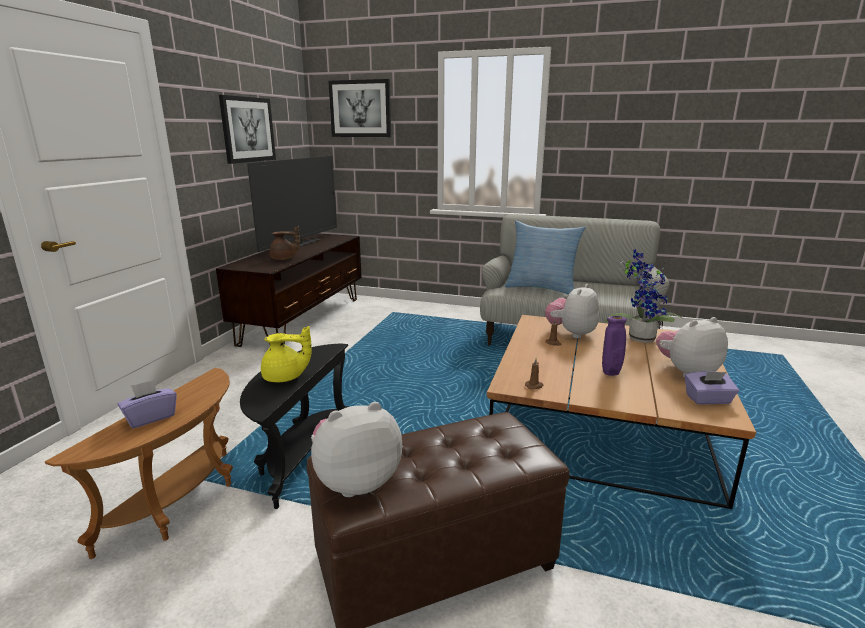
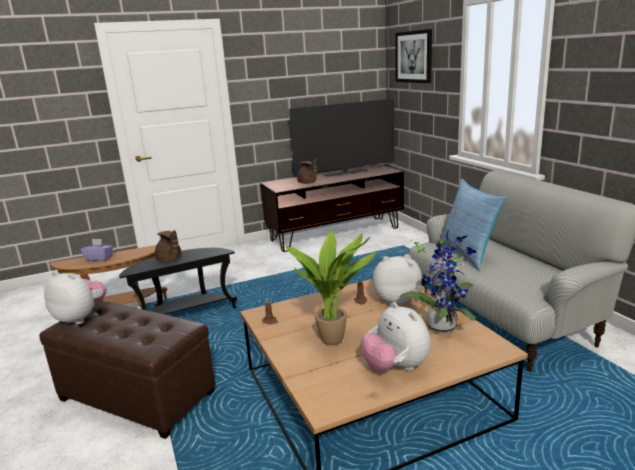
camera: 50 degrees right, 0 degrees up
(248, 129) = (308, 81): picture -> none
(285, 378) = (169, 260): yellow teapot -> brown teapot
(610, 374) = (335, 339): purple vase -> potted plant
(686, 372) = (396, 368): plush toy -> plush toy turned 150 degrees counterclockwise
(708, 399) = (348, 392): purple tissue box -> none

